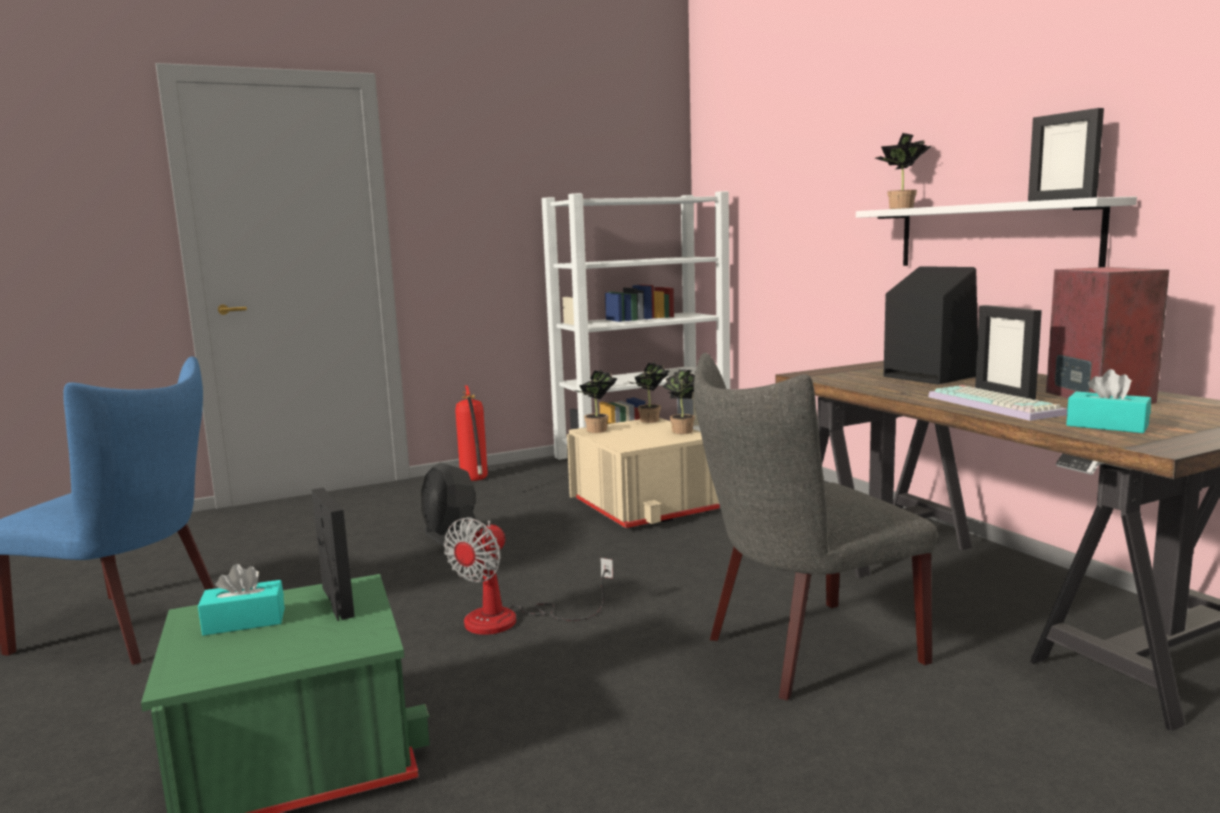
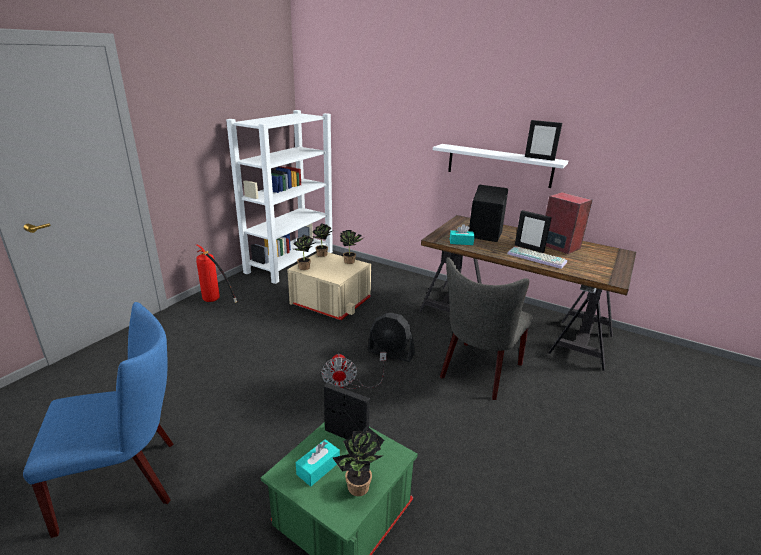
camera: 35 degrees left, 15 degrees up
(452, 541) = (256, 351): black fan -> black fan (391, 352)
(901, 208) = (456, 148): potted plant -> potted plant (359, 490)
(1107, 426) = (586, 268): turquoise tissue box -> turquoise tissue box (461, 242)

